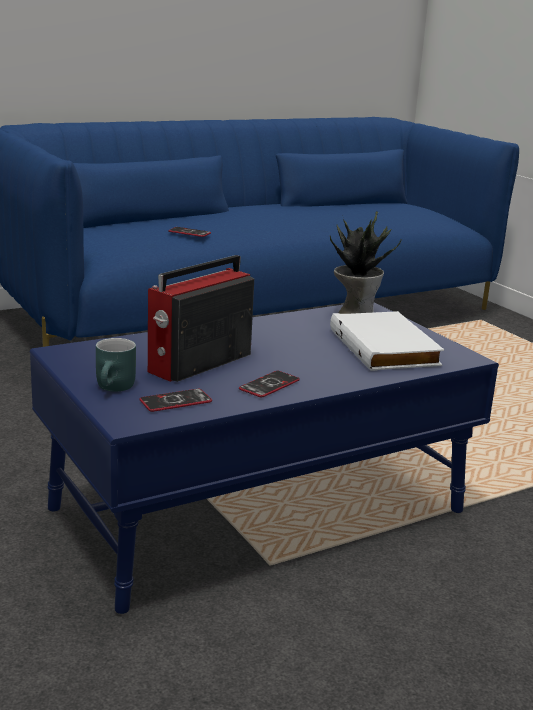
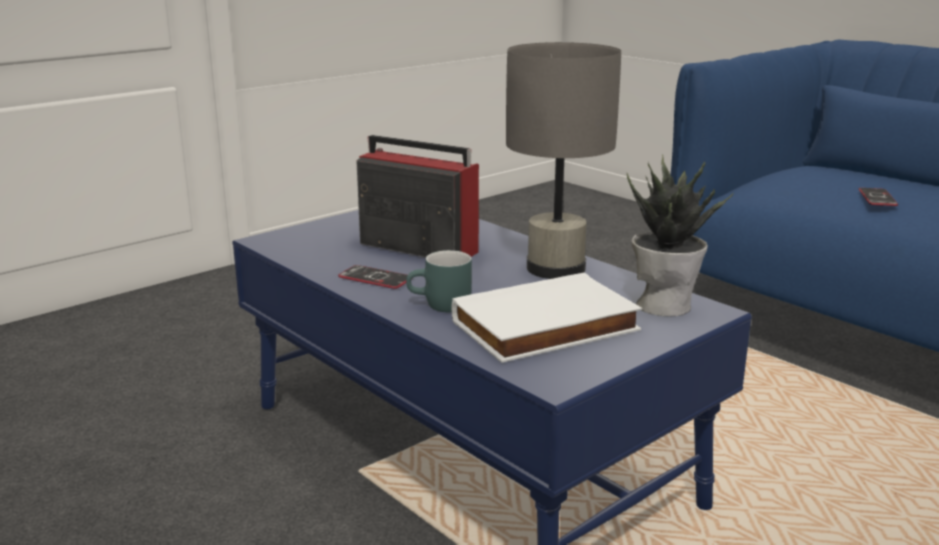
camera: 80 degrees right, 0 degrees up
(116, 388) = (337, 228): turquoise mug -> turquoise mug (441, 306)
(175, 401) = (316, 249): phone -> none
(275, 328) = (557, 268): none -> grey table lamp

